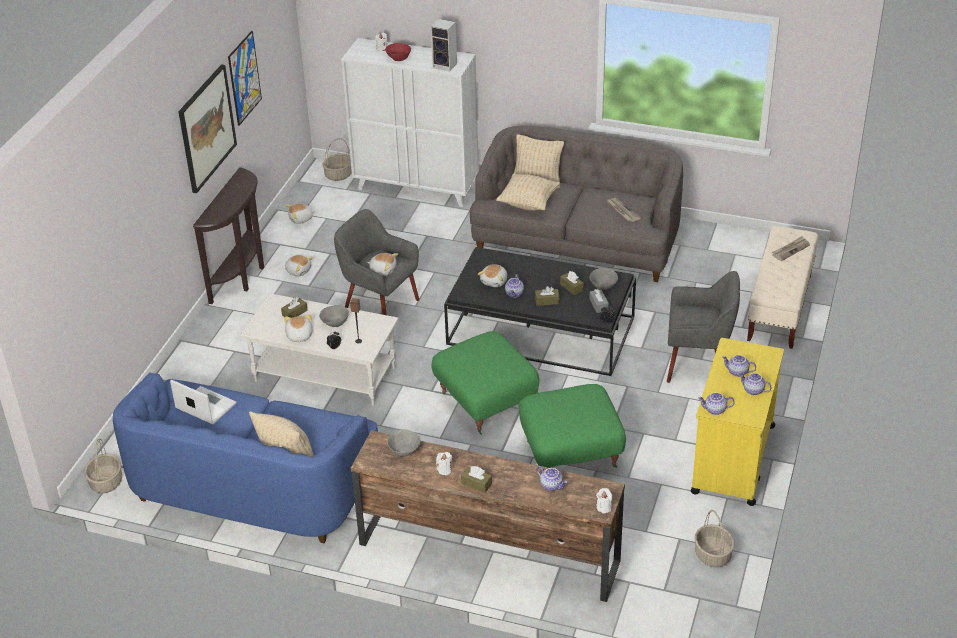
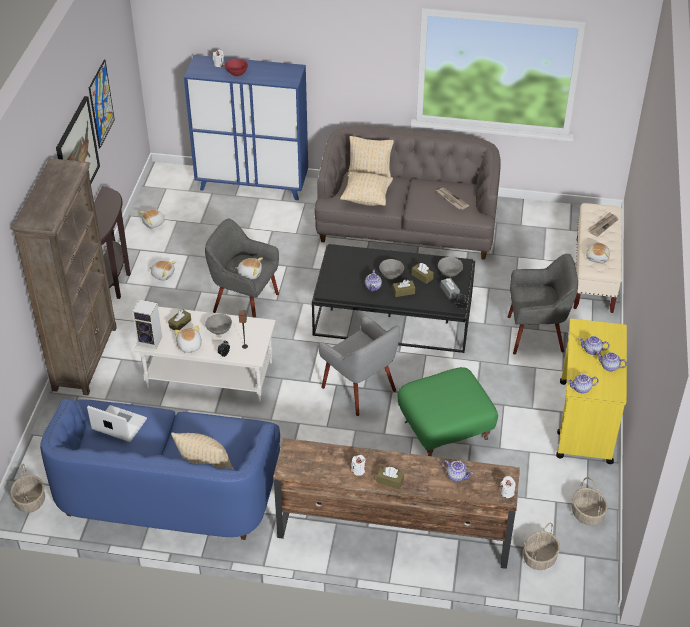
camera: 10 degrees left, 5 degrees up
(196, 346) = (85, 357): none -> brown bookcase
(339, 175) = (179, 177): basket -> basket (539, 558)
(404, 451) = (318, 455): grey bowl -> grey bowl (391, 275)
(416, 188) = (252, 184): white cabinet -> blue cabinet
(446, 65) = (281, 77): speaker -> speaker (151, 341)
(485, 403) = (360, 389): green ottoman -> grey armchair
(495, 281) = (353, 276): plush toy -> plush toy (597, 257)

